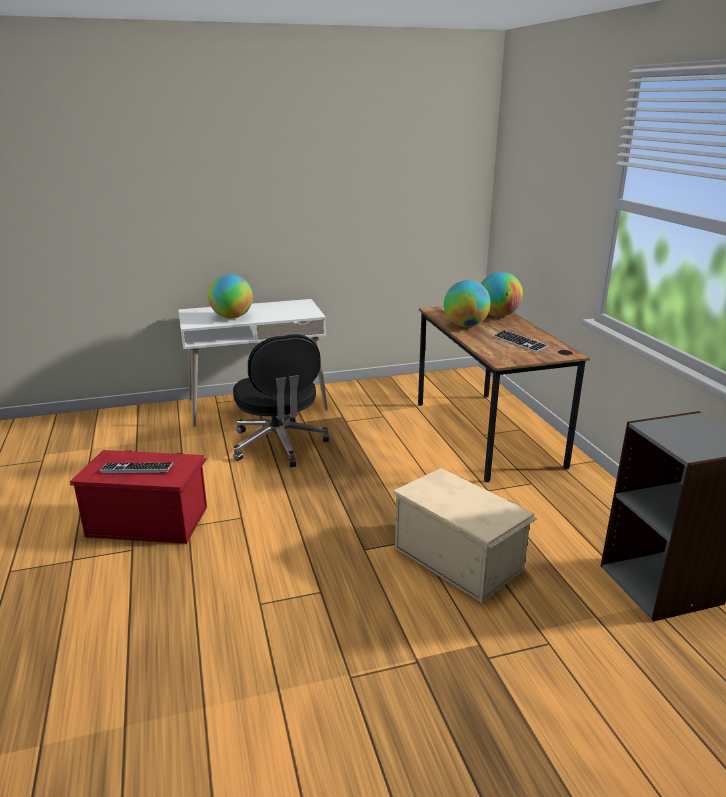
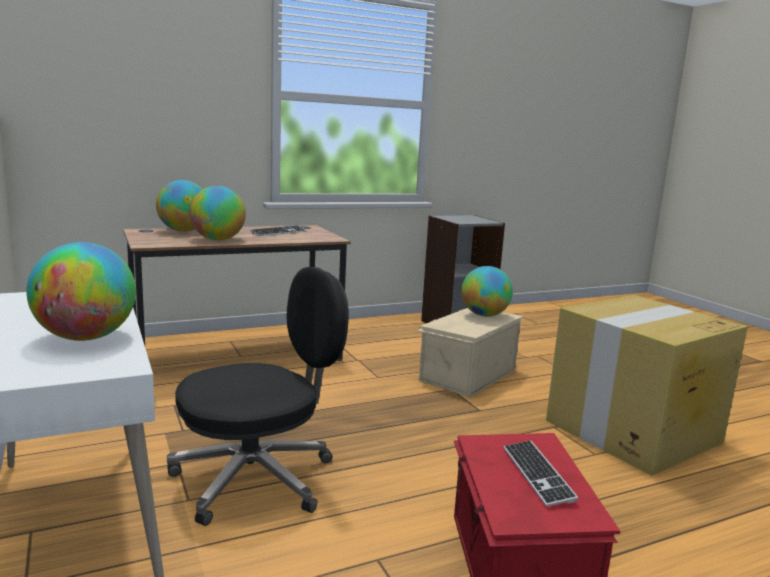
camera: 100 degrees left, 10 degrees down
(297, 653) = (631, 432): none -> cardboard box
(482, 511) = (484, 315): none -> globe

